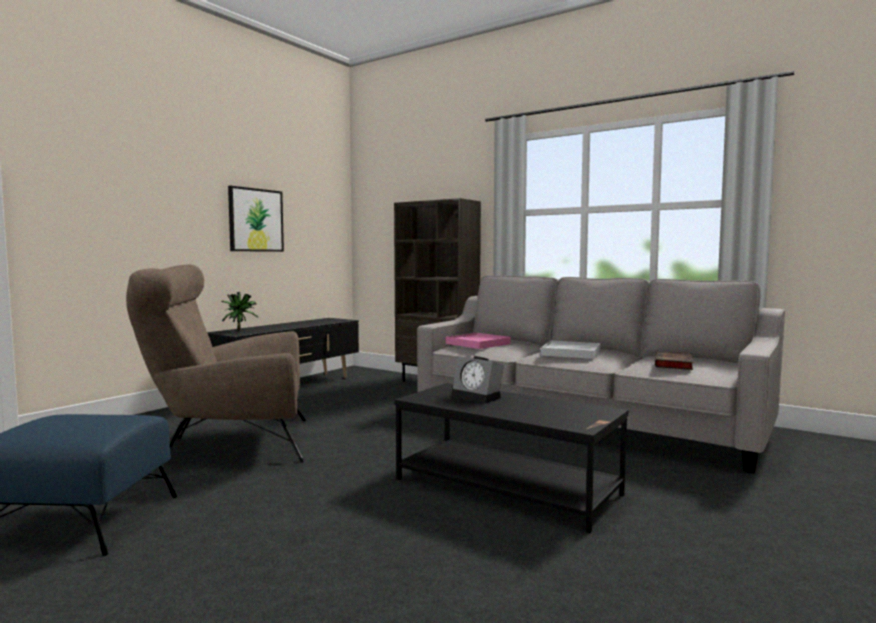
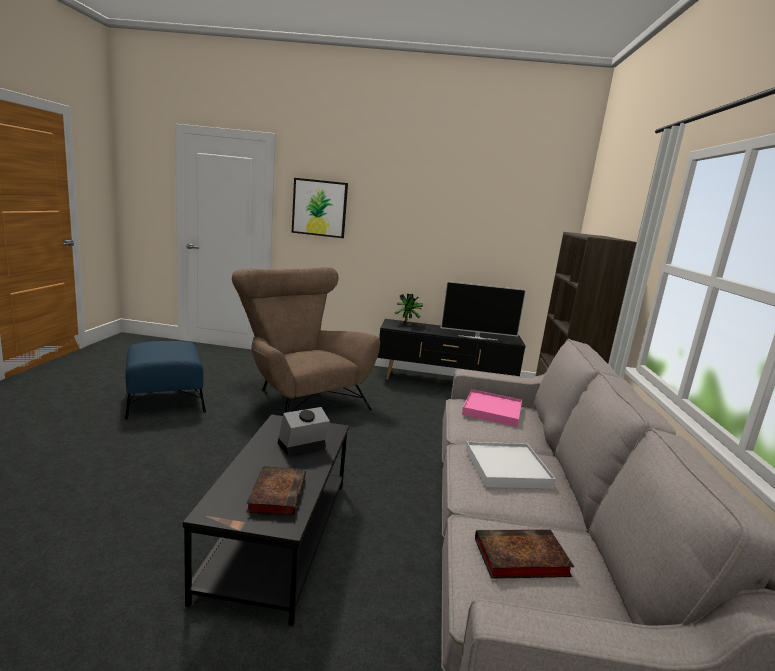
camera: 60 degrees right, 10 degrees up
(255, 220) = (453, 235): picture -> picture (319, 208)
(318, 323) = (477, 337): none -> television
(478, 397) = (301, 447): alarm clock -> alarm clock turned 45 degrees clockwise
(558, 409) = (277, 493): none -> book

